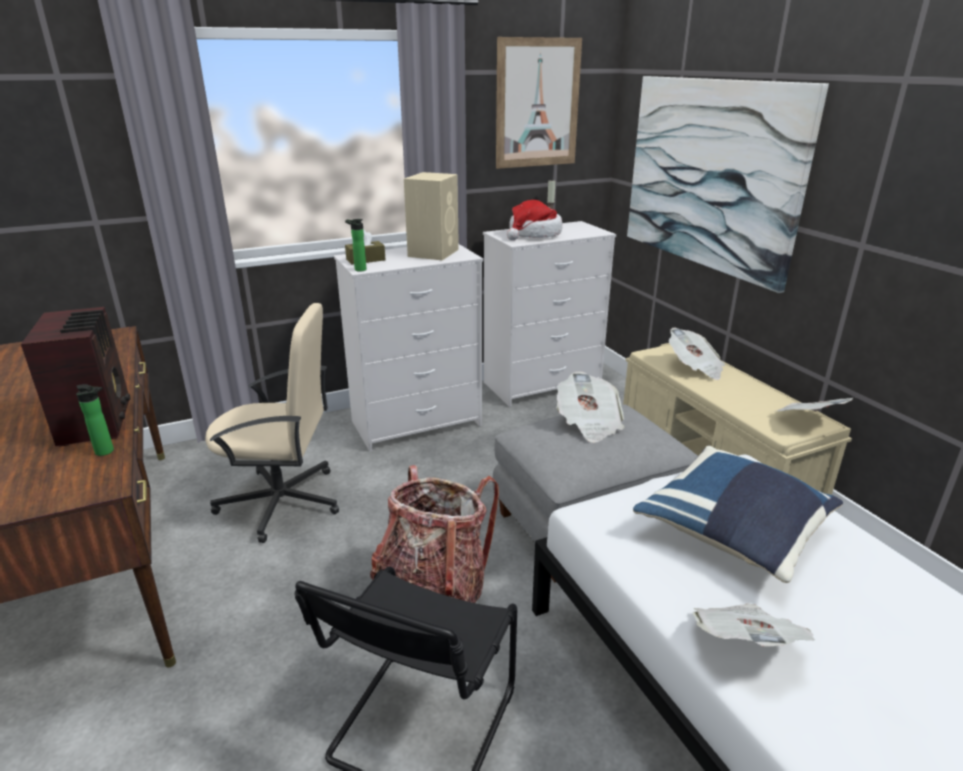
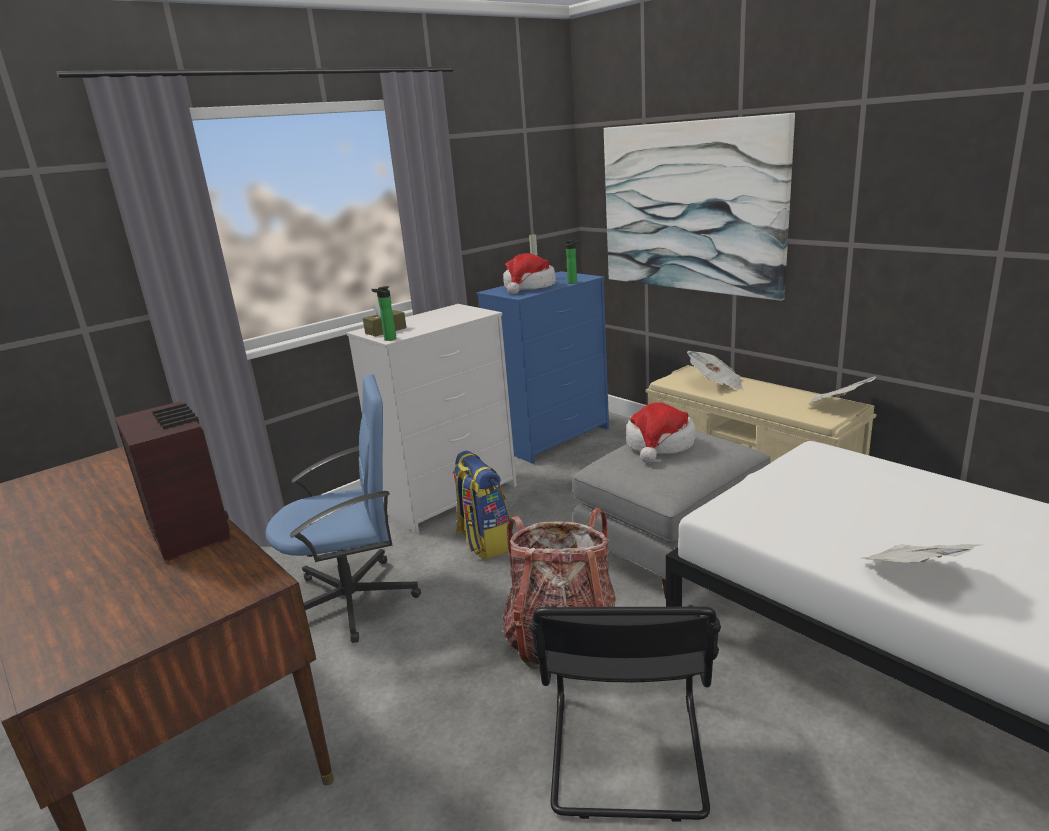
camera: 15 degrees left, 5 degrees down
(107, 452) = (230, 553): bottle -> bottle (574, 282)
(283, 502) = (353, 600): beige office chair -> blue office chair
(420, 475) = (483, 542): none -> backpack
(434, 252) = (448, 315): beige speaker -> none
(537, 104) = (509, 162): picture -> none
(543, 384) = (552, 437): white dresser -> blue dresser
(589, 423) = (659, 445): newspaper -> hat
(734, 533) = (846, 499): blue pillow -> none

